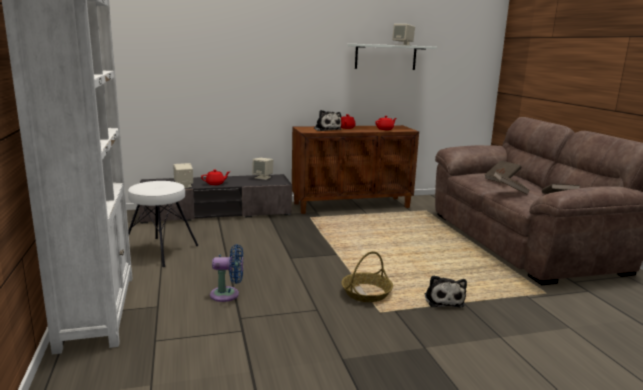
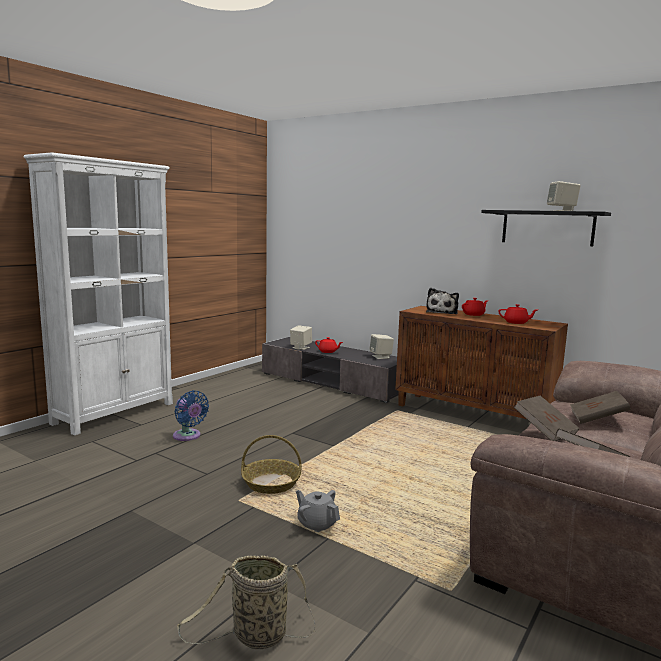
camera: 50 degrees right, 5 degrees down
(160, 251) = (227, 394): white stool -> none
(385, 57) = (547, 228): white shelf -> black shelf
(443, 300) = (317, 525): plush toy -> grey teapot
(554, 360) = (255, 637): none -> basket

